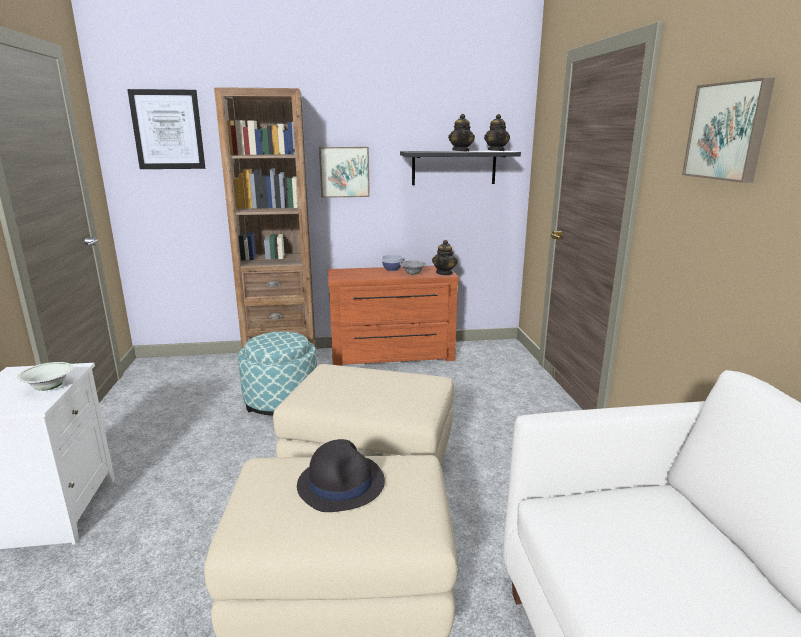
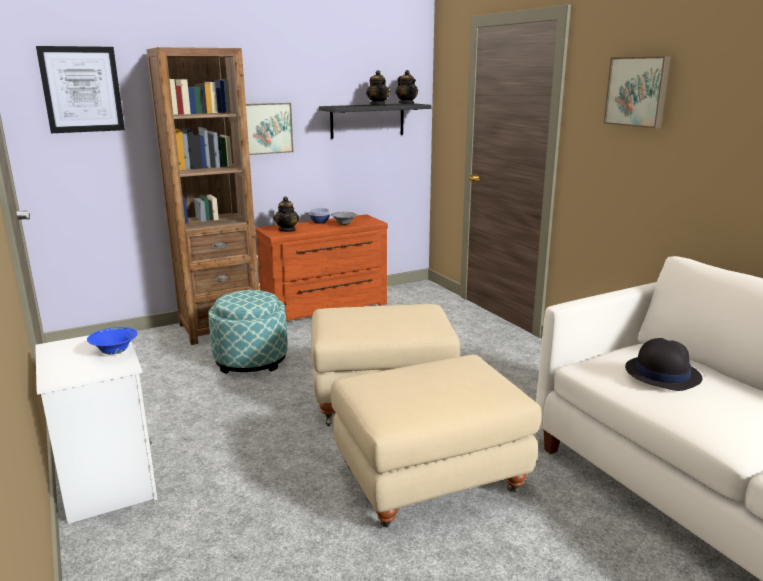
camera: 20 degrees left, 0 degrees up
(49, 388) = (114, 352): white bowl -> blue bowl
(341, 483) = (430, 379): black hat -> black hat (662, 373)
(444, 273) = (372, 221): teapot -> teapot (287, 230)

